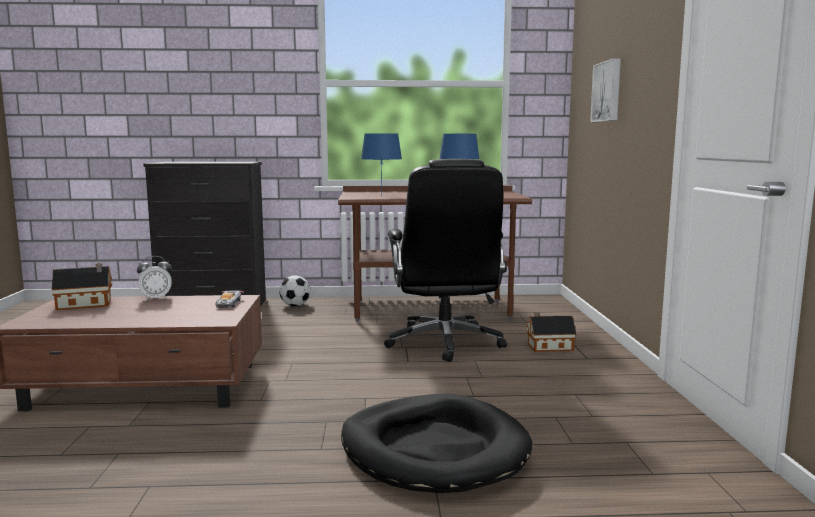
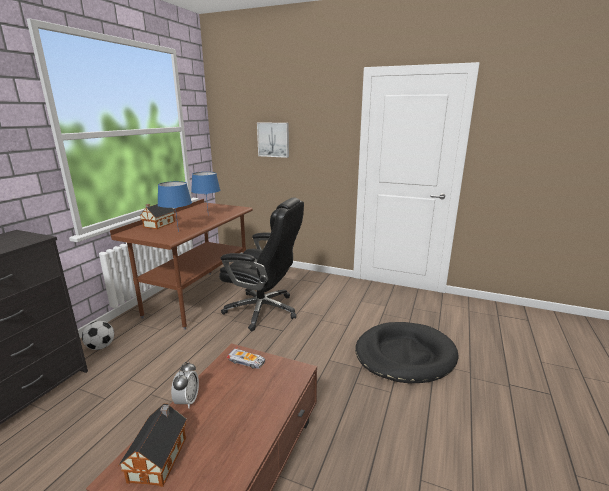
camera: 65 degrees left, 10 degrees up
(548, 346) = (298, 286): toy house -> toy house (158, 224)

